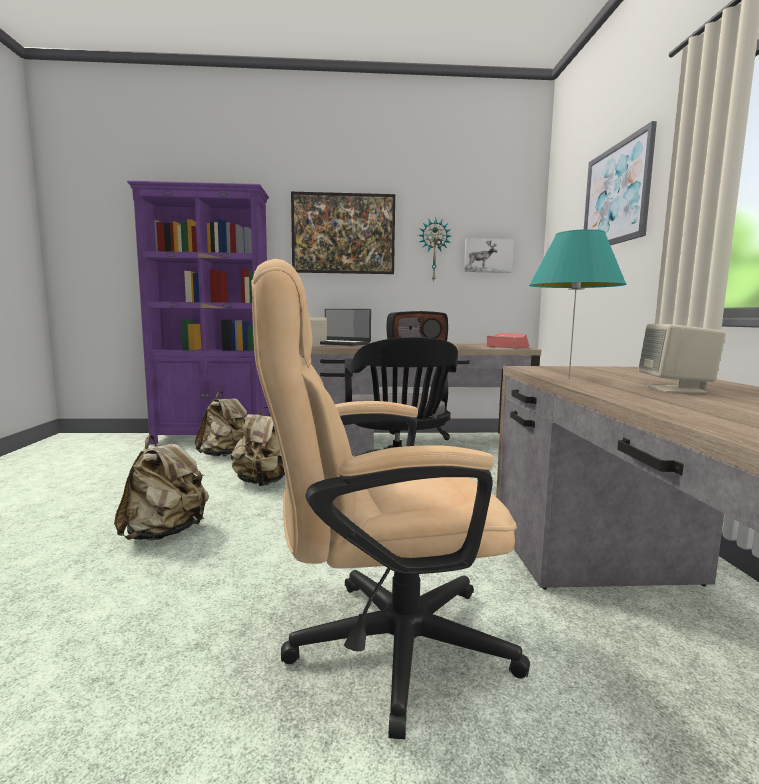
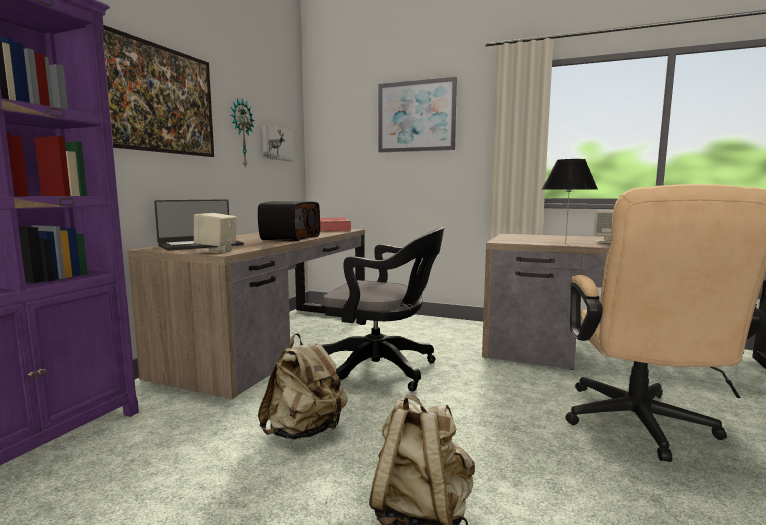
camera: 65 degrees left, 0 degrees up
(226, 455) = (146, 446): beige backpack -> none
(569, 378) = (565, 244): turquoise table lamp -> black table lamp

